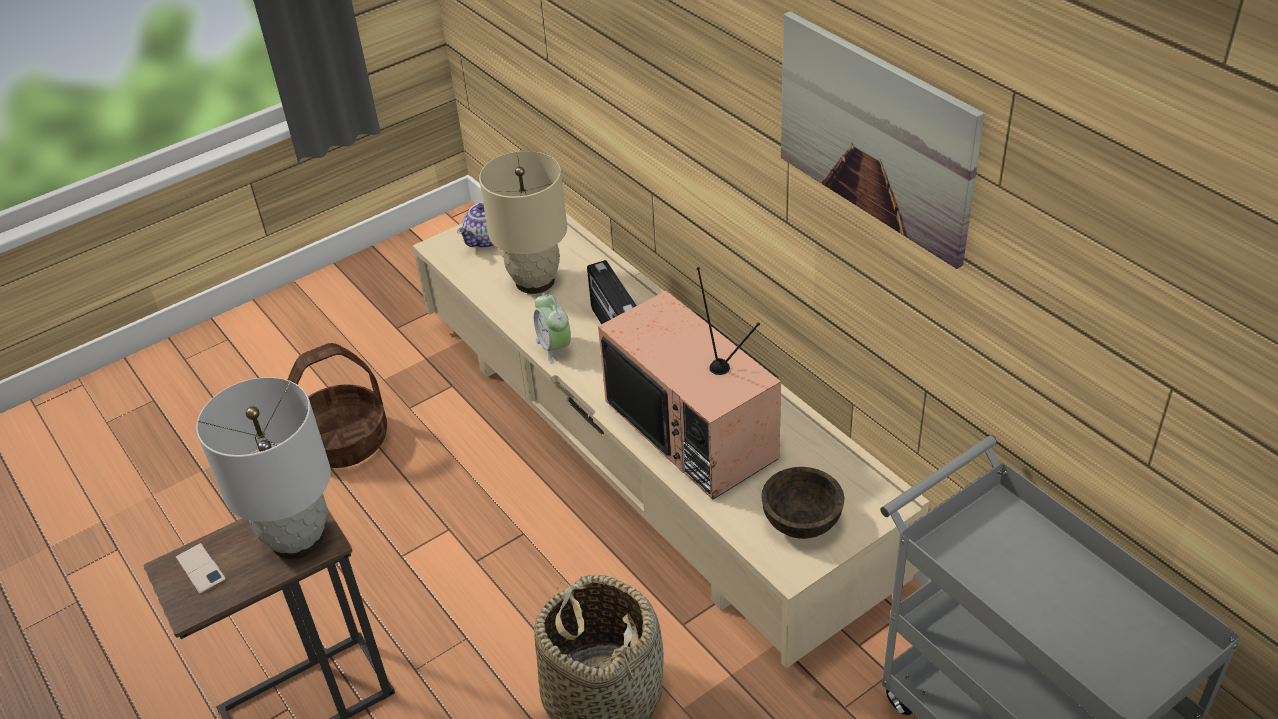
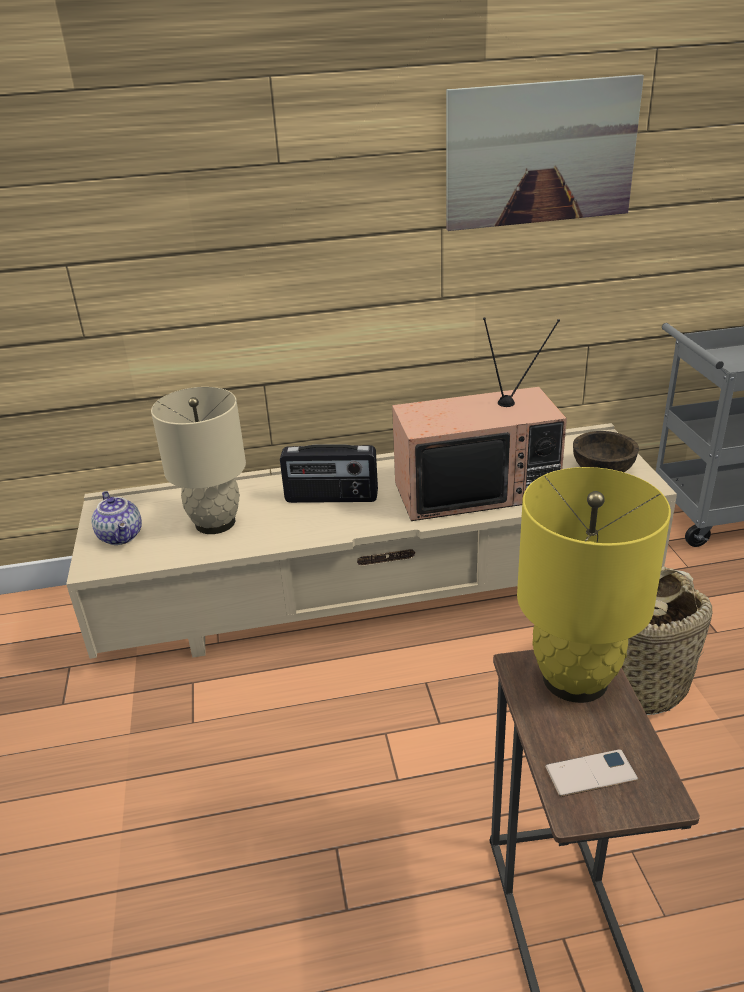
camera: 65 degrees left, 10 degrees down
(297, 538) = (574, 678): white table lamp -> yellow table lamp
(344, 440) = (191, 789): basket -> none
(554, 347) = (316, 531): alarm clock -> none

